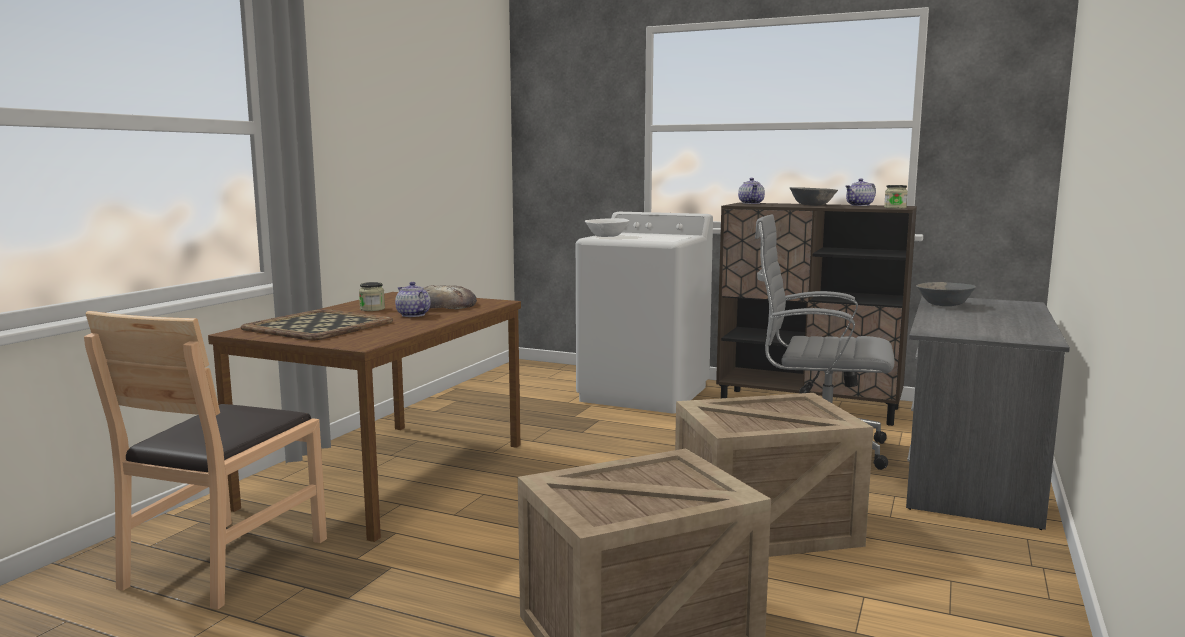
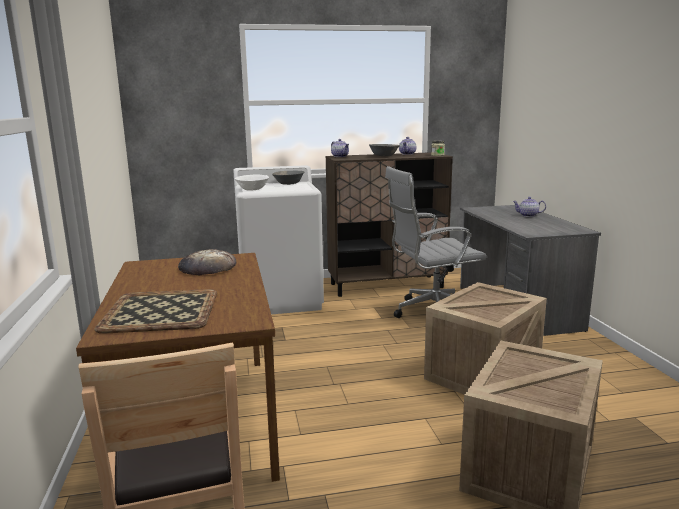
camera: 35 degrees left, 5 degrees up
(372, 309) = (159, 283): jar -> none
(412, 315) = (211, 282): teapot -> teapot (528, 215)
(945, 305) = (488, 213): grey bowl -> grey bowl (289, 184)

